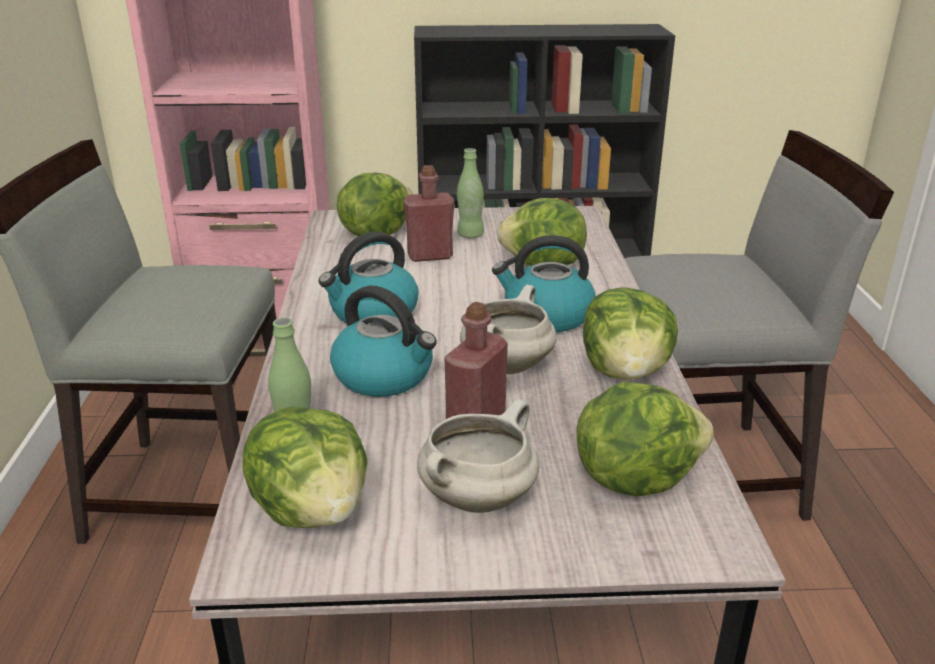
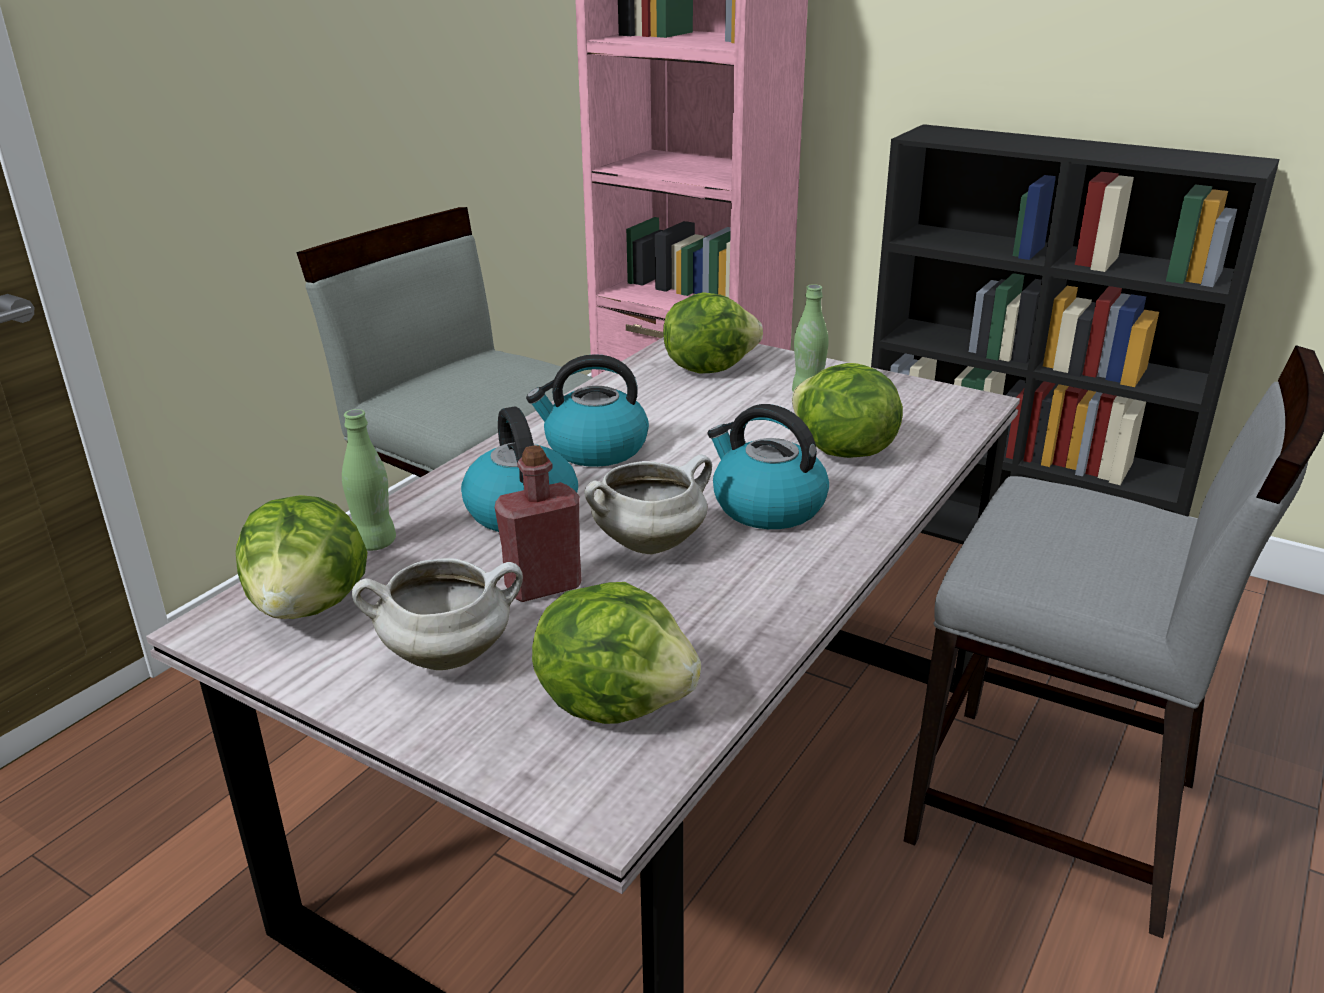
camera: 35 degrees right, 0 degrees up
(430, 256) = (732, 406): red bottle -> none
(626, 372) = (767, 595): lettuce -> none

